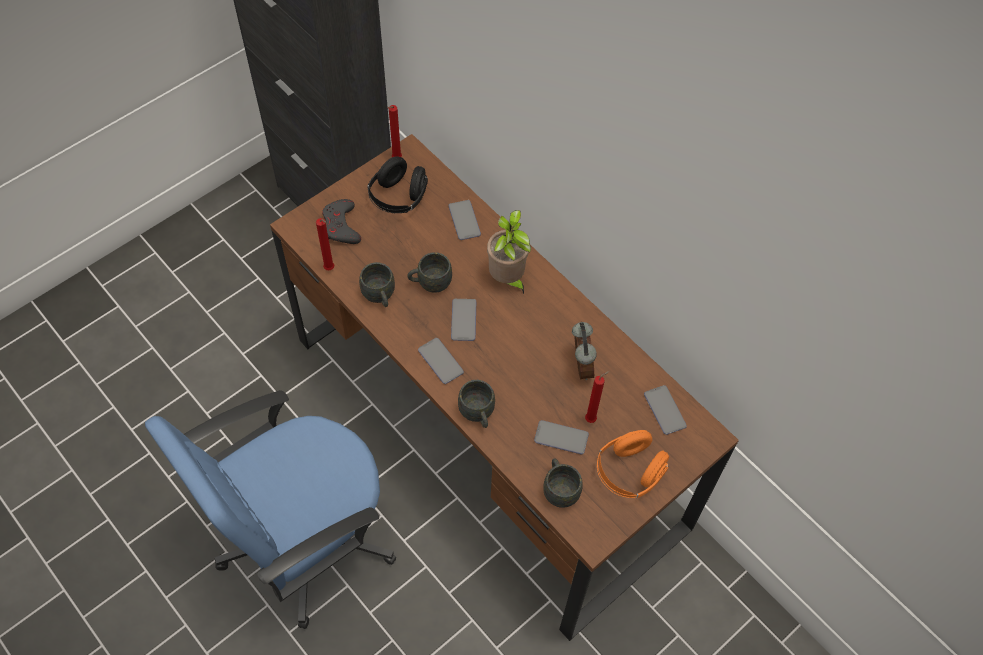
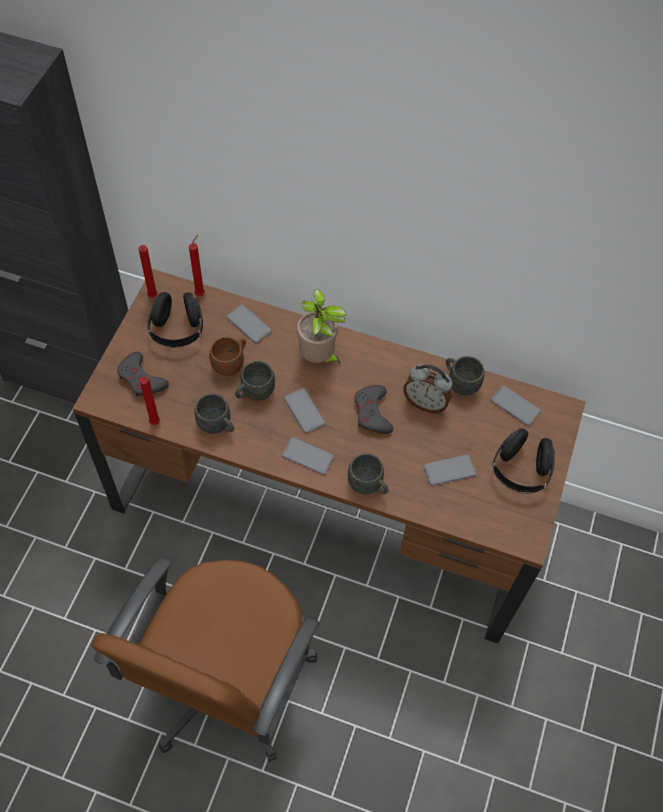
camera: 30 degrees left, 0 degrees up
(303, 539) = (224, 682): blue office chair -> brown office chair
(426, 247) = (231, 363): none -> brown mug
(524, 351) = (372, 412): none -> grey game controller
(559, 488) = (475, 513): grey mug -> grey mug (460, 382)
(580, 366) = (425, 403): alarm clock -> alarm clock turned 150 degrees clockwise
(592, 419) = (463, 442): red candle -> red candle (201, 293)
(629, 472) = (520, 471): orange headphones -> black headphones

